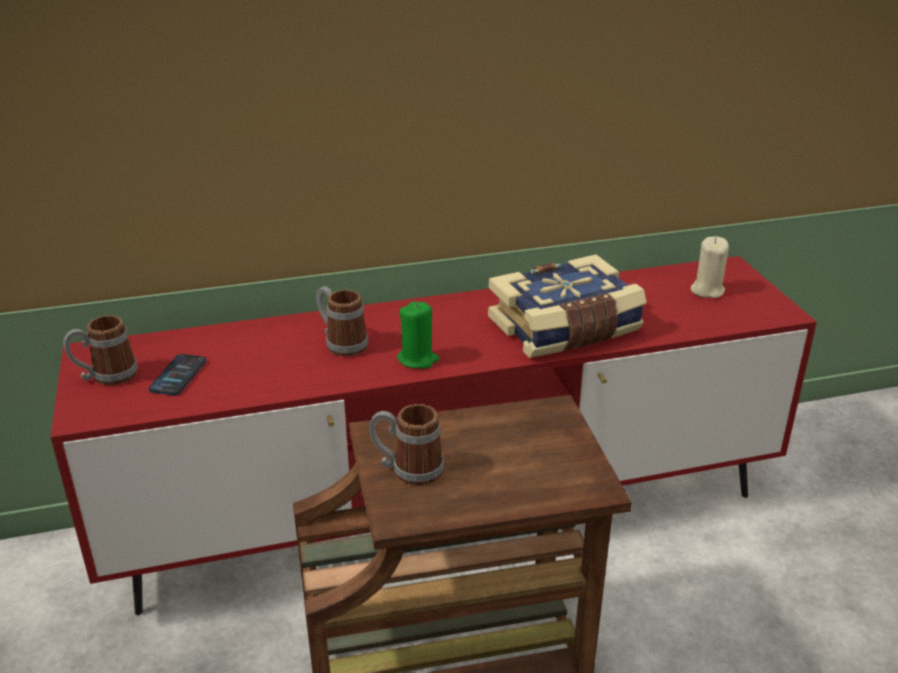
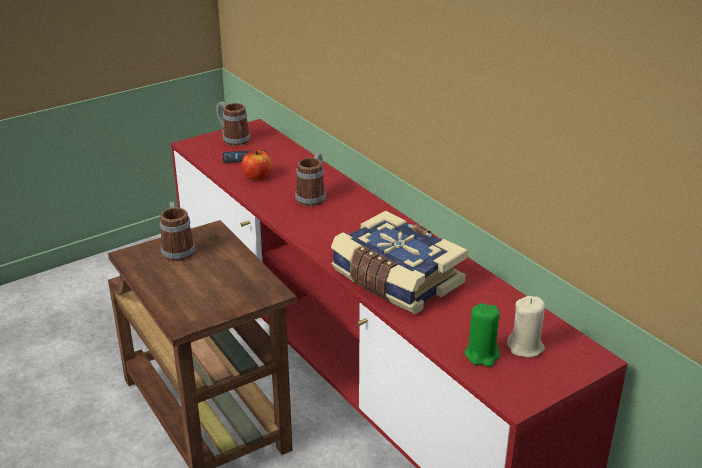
camera: 70 degrees right, 0 degrees up
(249, 374) = (257, 176): none -> apple
(418, 359) = (309, 227): green candle -> green candle (482, 355)

